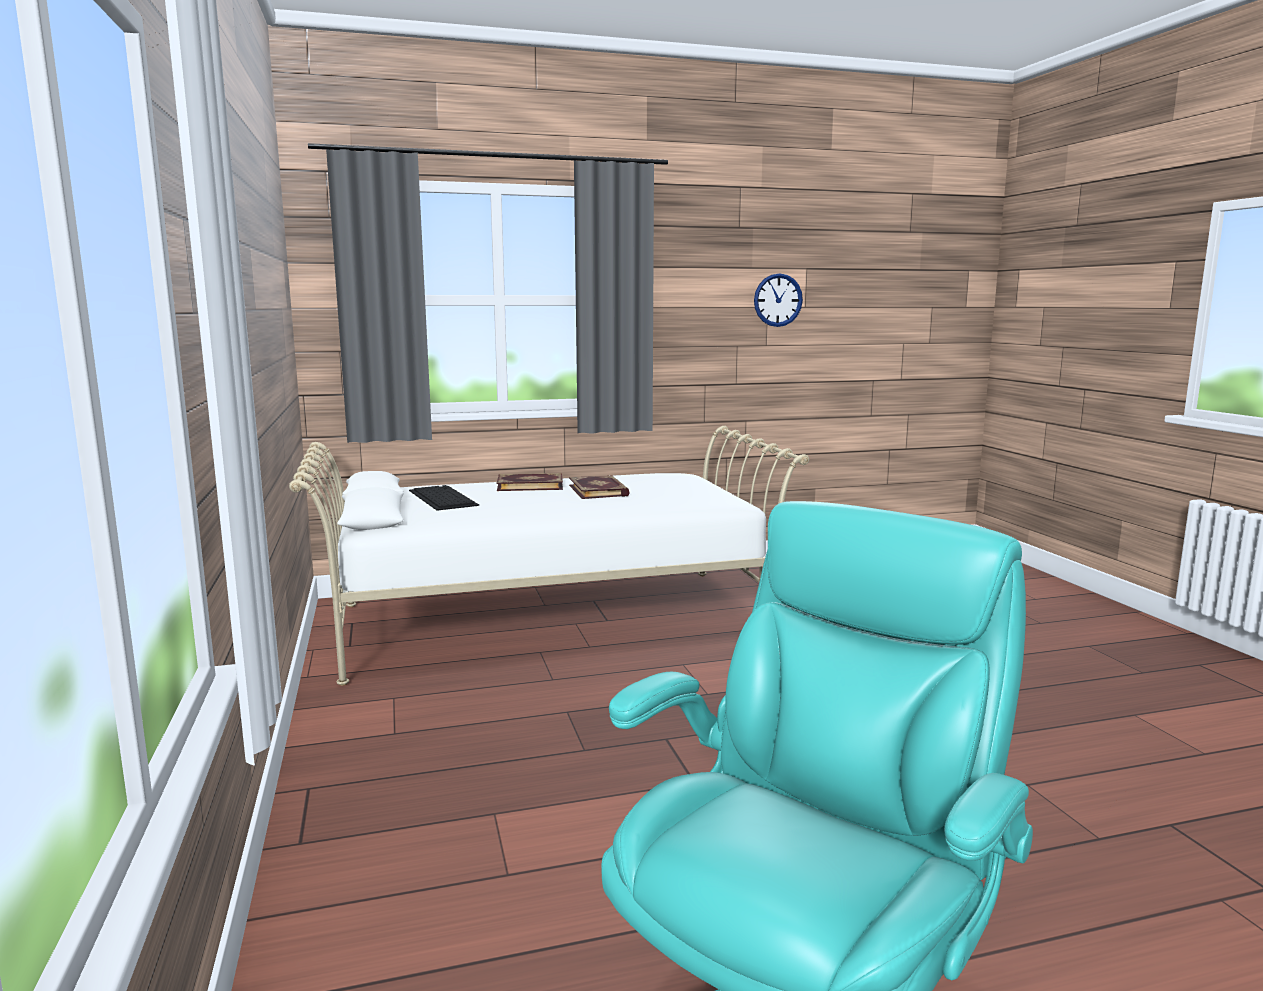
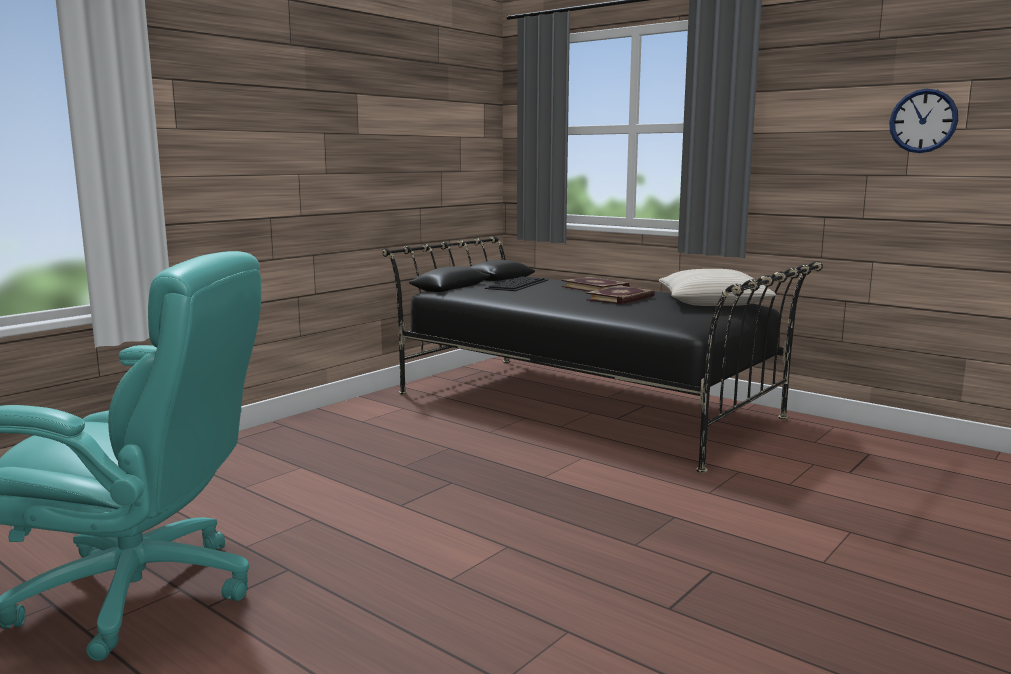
camera: 55 degrees right, 0 degrees up
(552, 621) = (583, 406): white bed -> black bed
(666, 478) = (713, 302): none -> beige pillow

